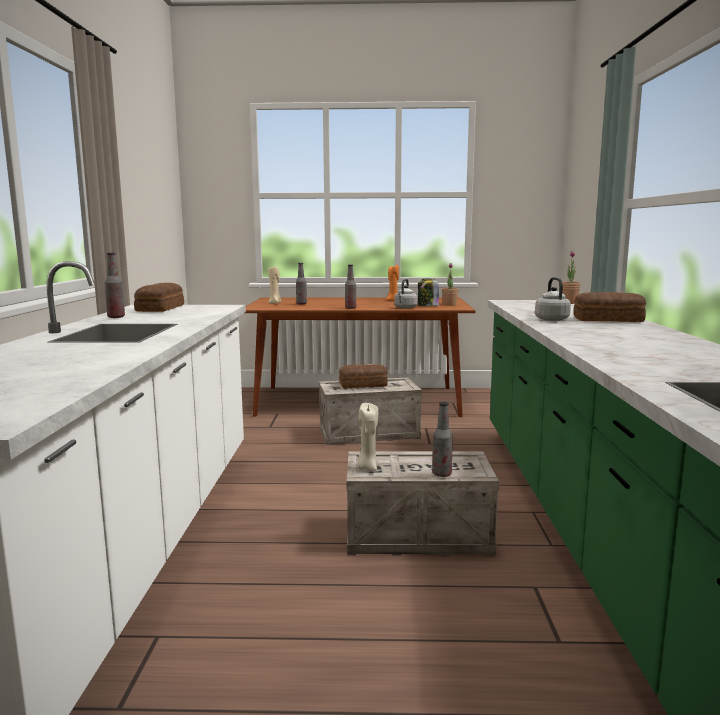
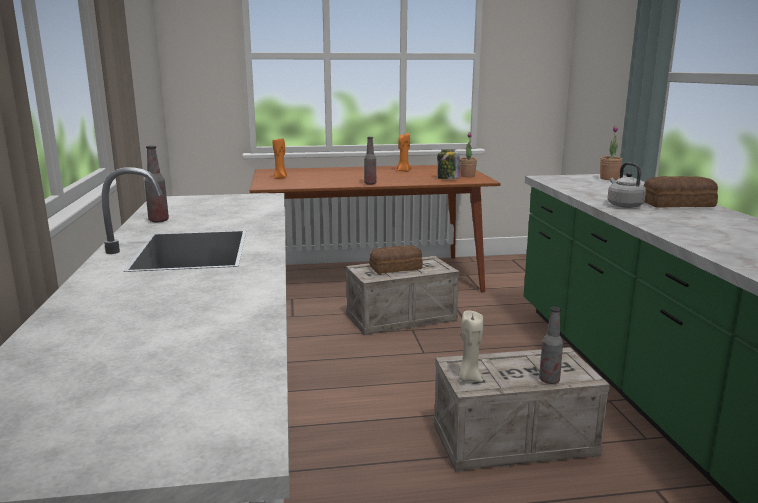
camera: 10 degrees left, 5 degrees up
(161, 308) = (195, 202): bread -> none
(275, 303) = (280, 178): beige candle -> orange candle
(301, 304) = (310, 178): bottle -> none
(405, 308) = (427, 182): grey kettle -> none

